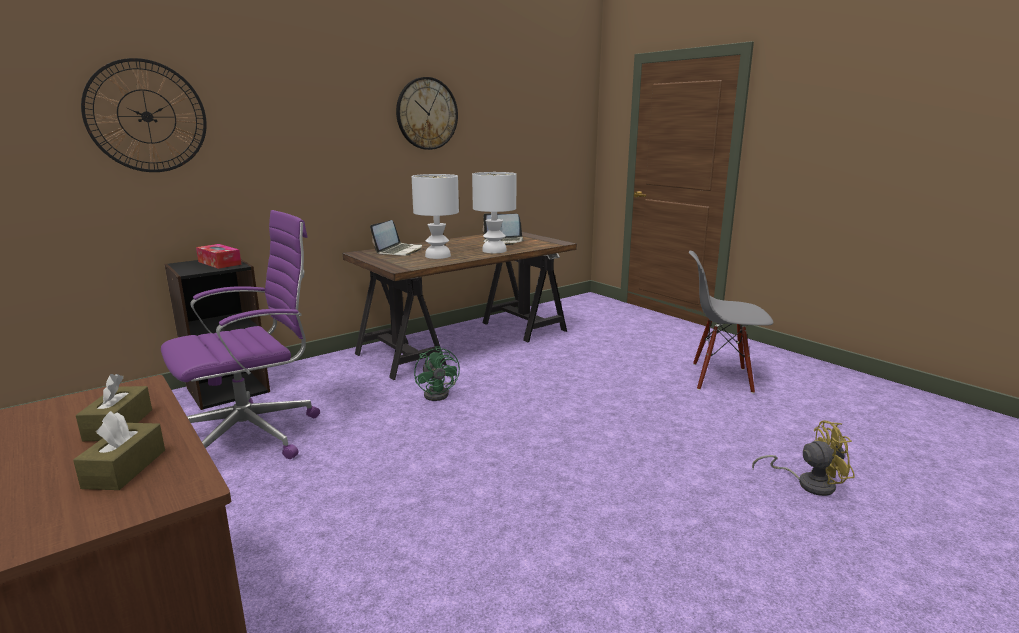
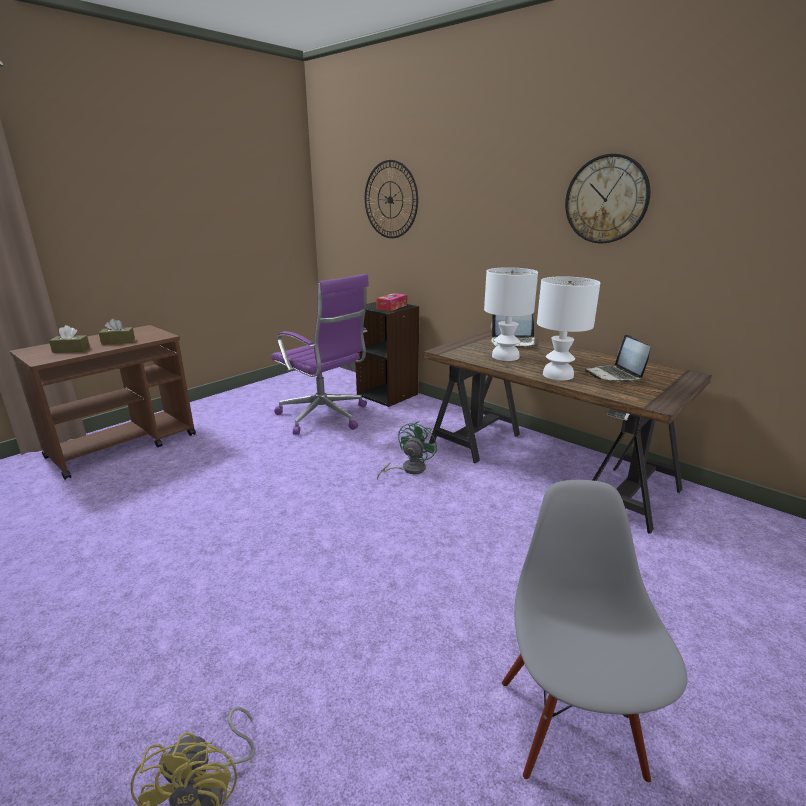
camera: 80 degrees right, 5 degrees up
(439, 393) = (408, 469): green fan -> green fan turned 150 degrees clockwise

